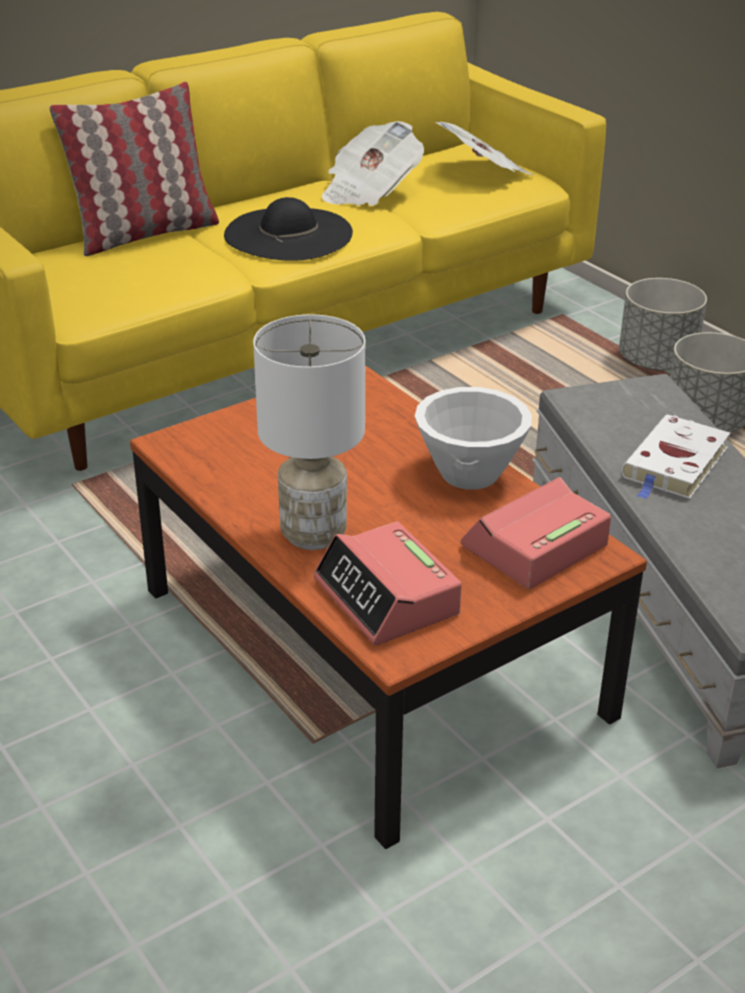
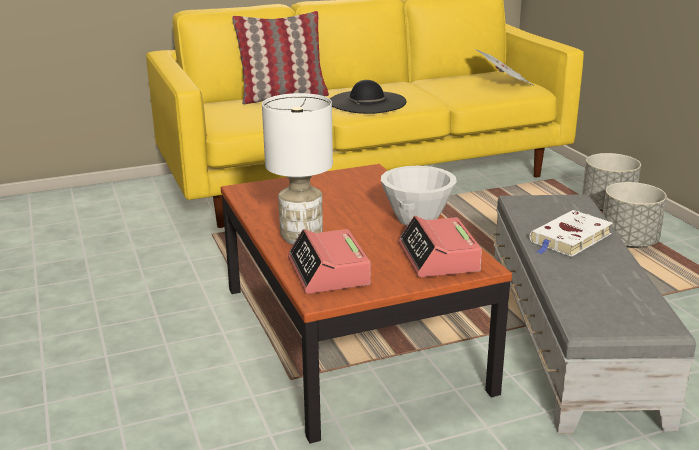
camera: 15 degrees right, 10 degrees down
(369, 192) = (427, 87): newspaper -> none
(534, 547) = (439, 258): alarm clock -> alarm clock turned 75 degrees counterclockwise

